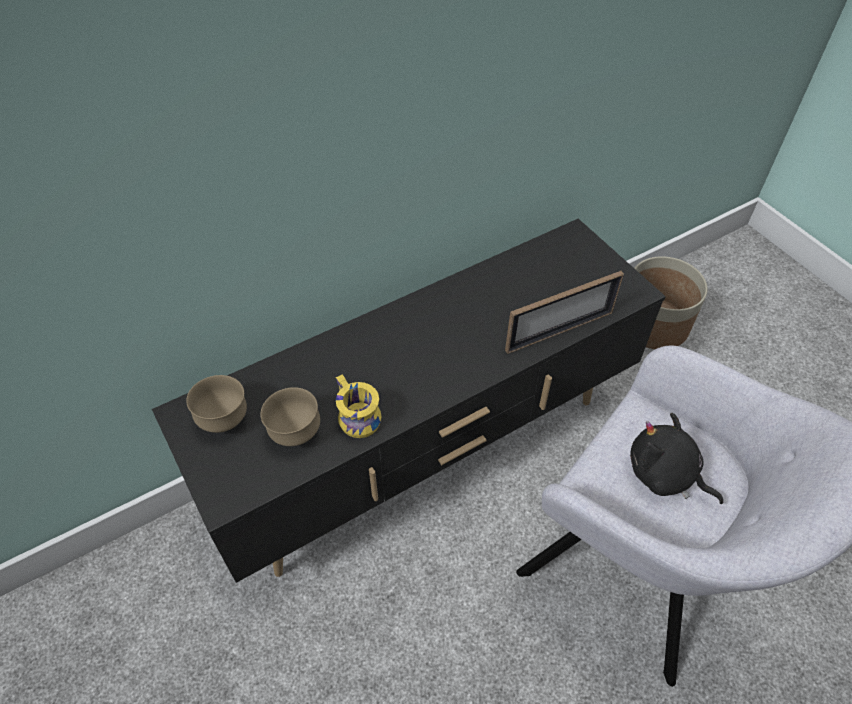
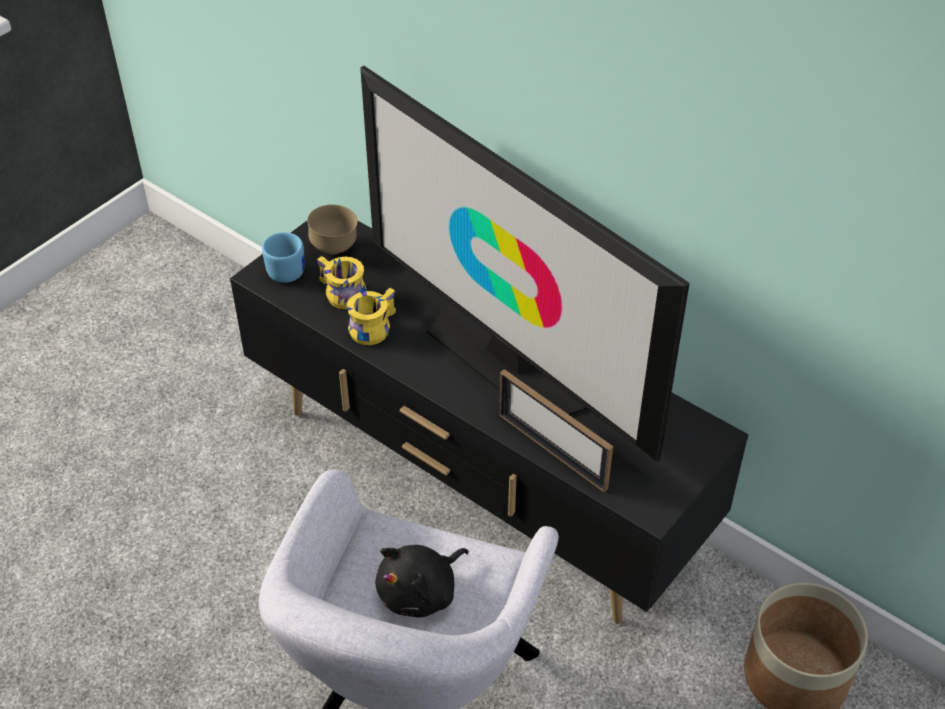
camera: 70 degrees right, 5 degrees down
(227, 472) = (285, 268): none -> blue mug
(295, 433) = (339, 294): brown bowl -> yellow mug
(445, 327) = (509, 359): none -> television
(665, 475) = (421, 592): black plush toy -> black plush toy turned 150 degrees counterclockwise

